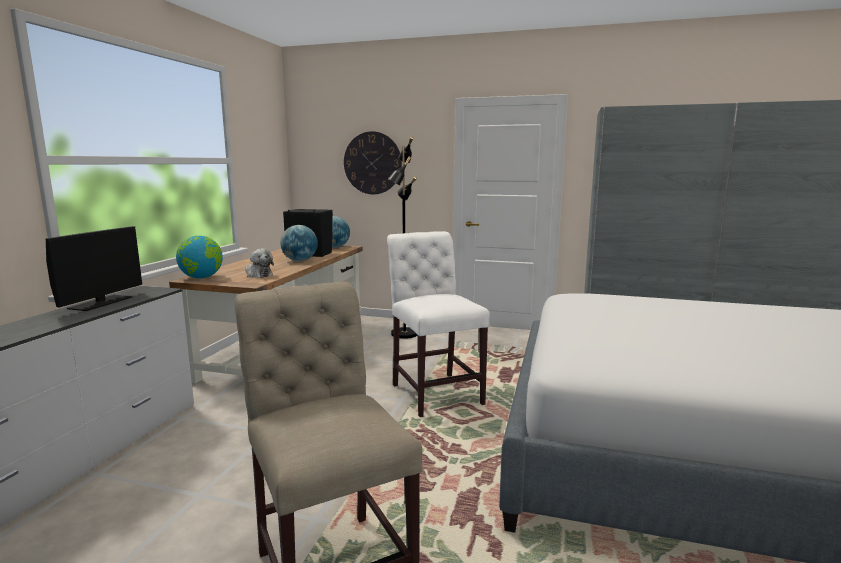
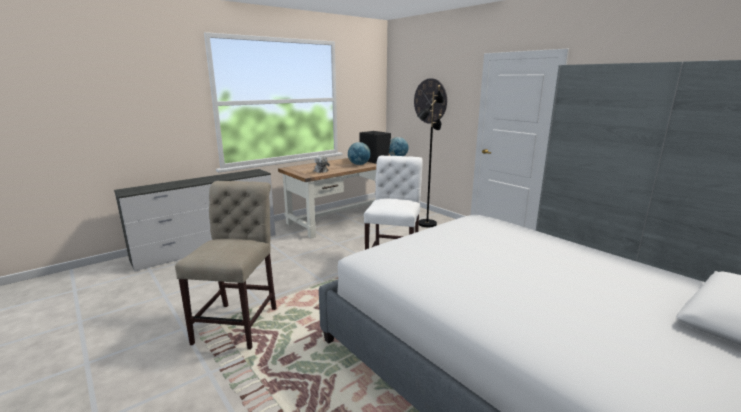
camera: 35 degrees right, 5 degrees up
(101, 303) = (230, 175): monitor -> none
(202, 278) = (294, 168): globe -> none

